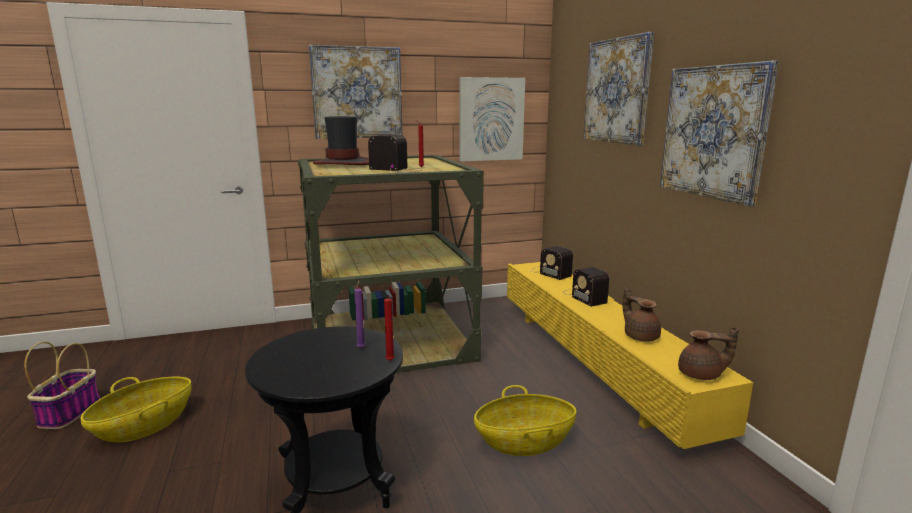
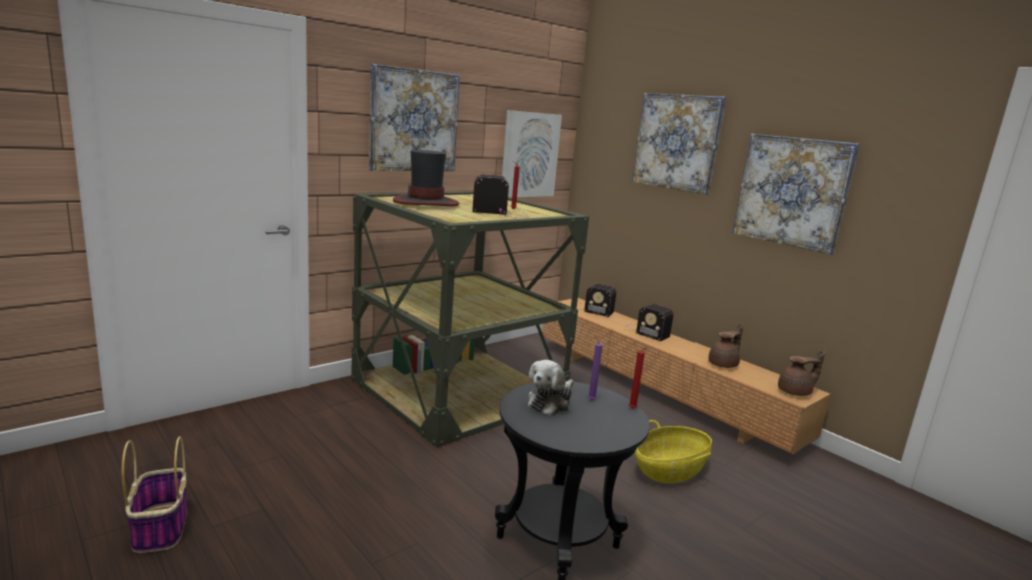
camera: 25 degrees left, 0 degrees up
(144, 426) = (282, 524): basket -> none
(318, 345) = (550, 402): none -> plush toy
(594, 360) = (659, 390): yellow tv stand -> brown tv stand
(640, 336) = (724, 364): brown teapot -> brown teapot turned 105 degrees clockwise

